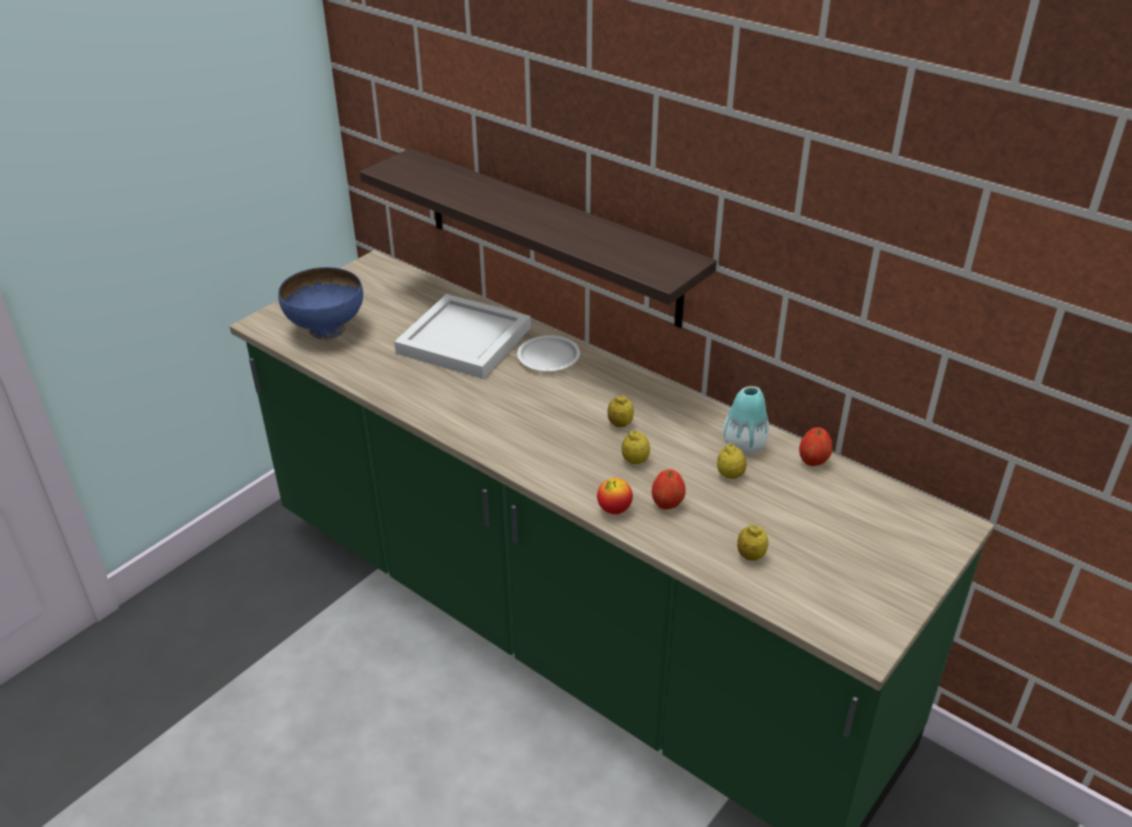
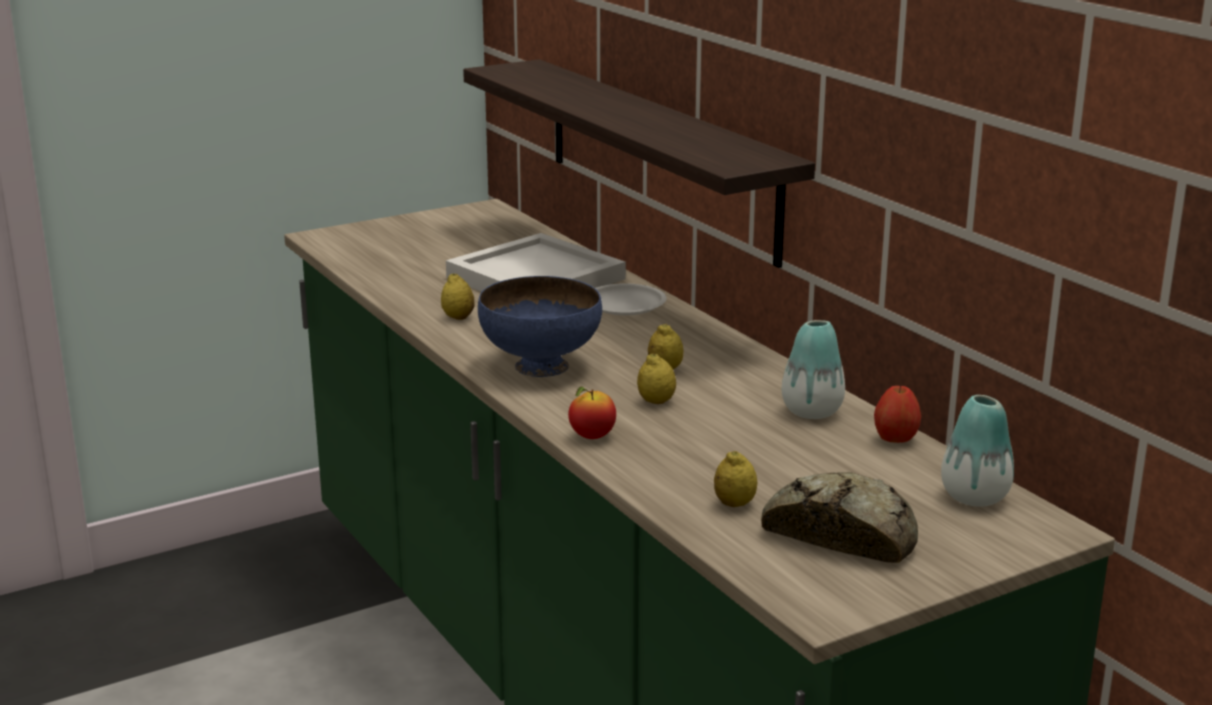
camera: 20 degrees right, 15 degrees down
(326, 330) = (385, 250): blue bowl -> blue bowl (540, 366)
(667, 504) = (663, 443): apple -> none
(730, 475) = (770, 433): lemon -> lemon (458, 317)
(834, 565) = (842, 532): none -> bread
(893, 507) = (974, 497): none -> vase

